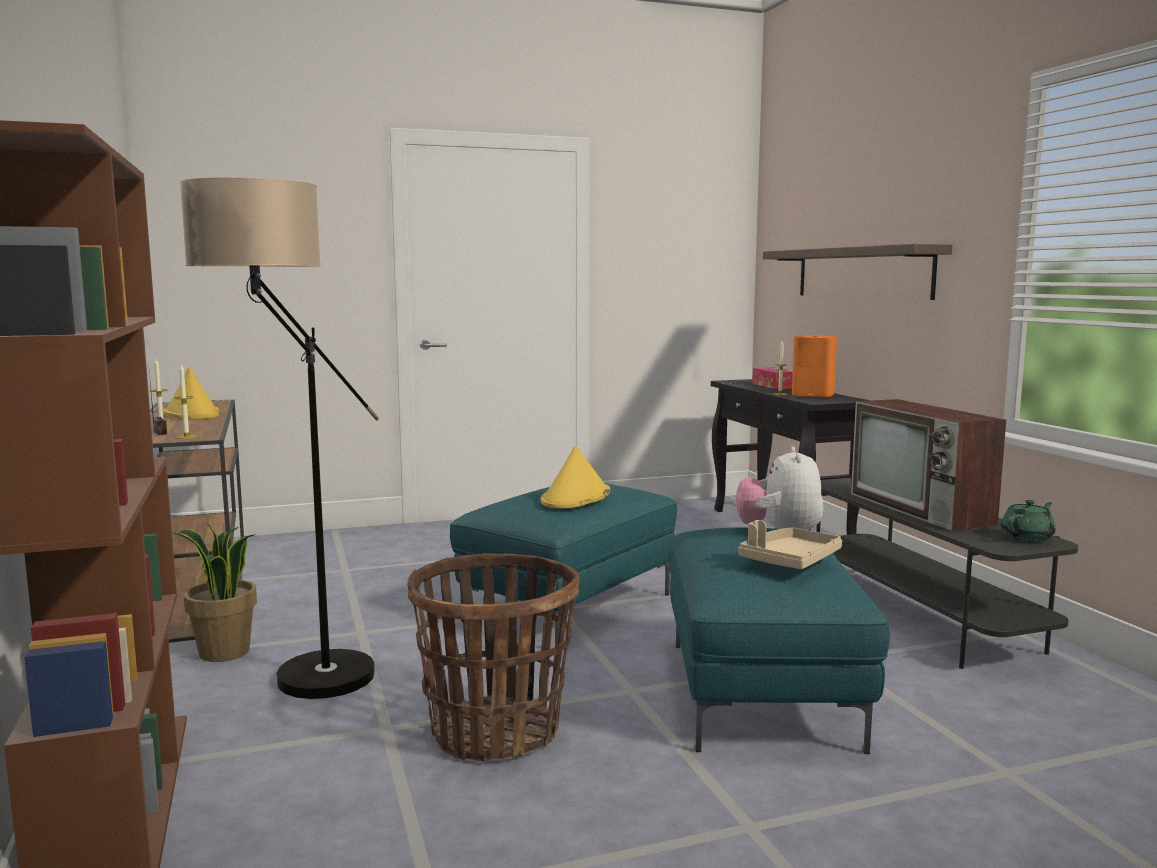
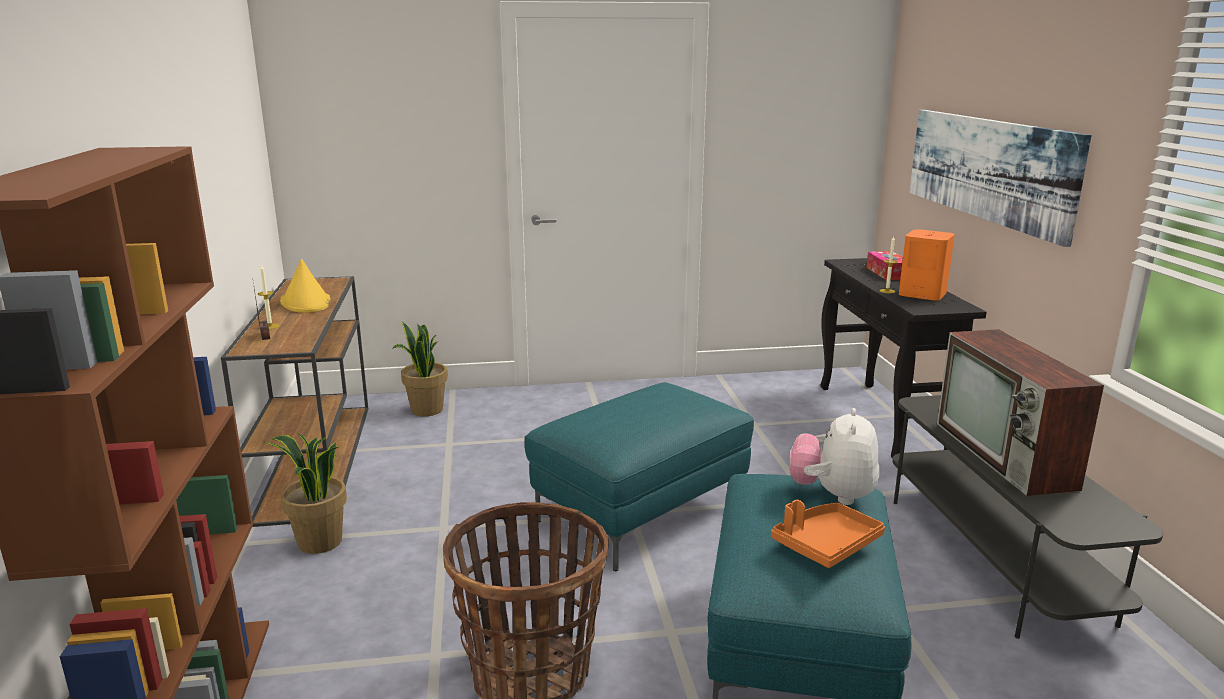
camera: 10 degrees right, 10 degrees up
(186, 437) = (284, 345): candle -> none
(301, 693) = (372, 602): floor lamp -> none
(310, 546) = (426, 410): none -> potted plant
(575, 497) = (645, 419): yellow hat -> none
(789, 561) = (826, 544): beige tray -> orange tray
(861, 273) = (987, 168): shelf -> picture
(1027, 537) = (1109, 515): green teapot -> none

